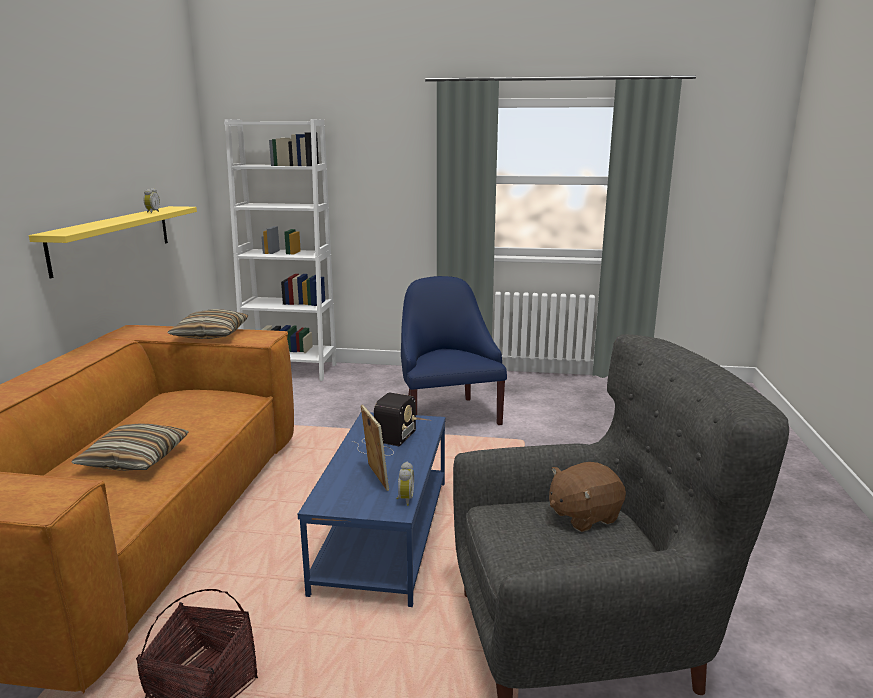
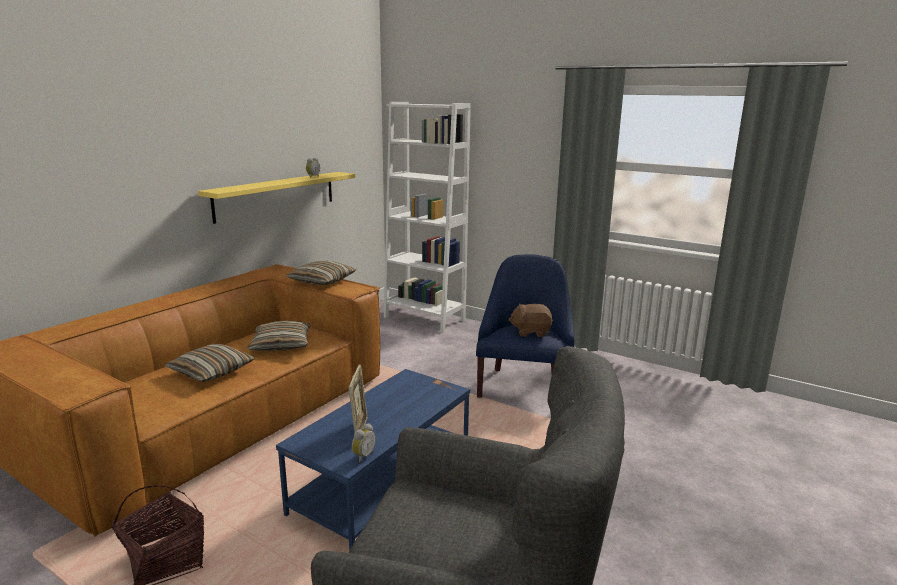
camera: 25 degrees right, 0 degrees up
(194, 414) = (281, 344): none -> pillow
(386, 441) = (398, 400): radio -> none
(583, 515) = (484, 517): brown plush toy -> brown plush toy (530, 332)

